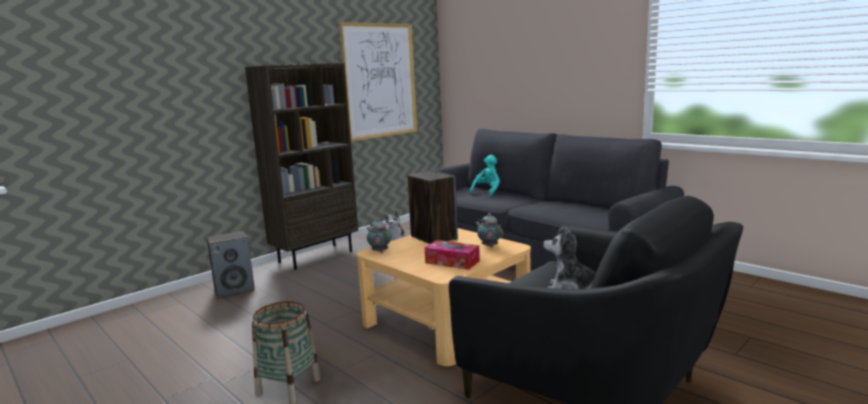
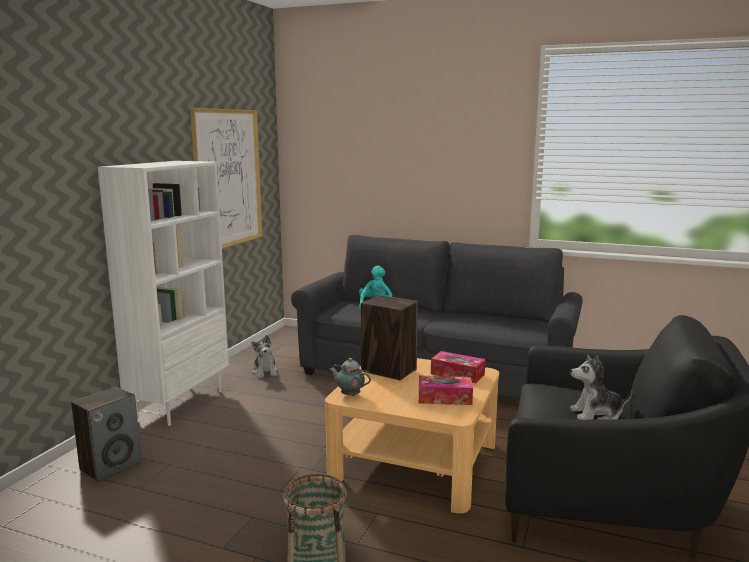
camera: 25 degrees left, 0 degrees up
(316, 256) = (180, 404): brown bookcase -> white bookcase
(489, 246) = (457, 374): teapot -> tissue box

